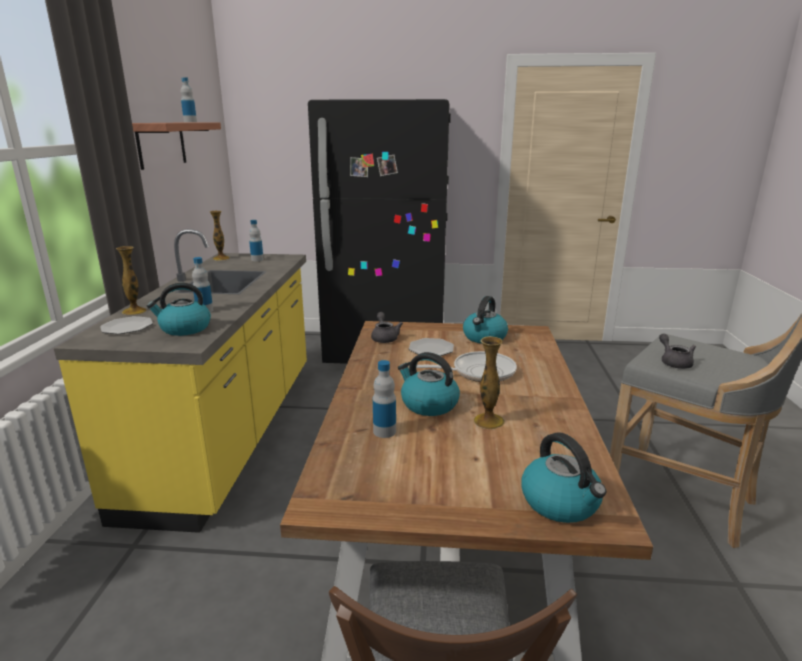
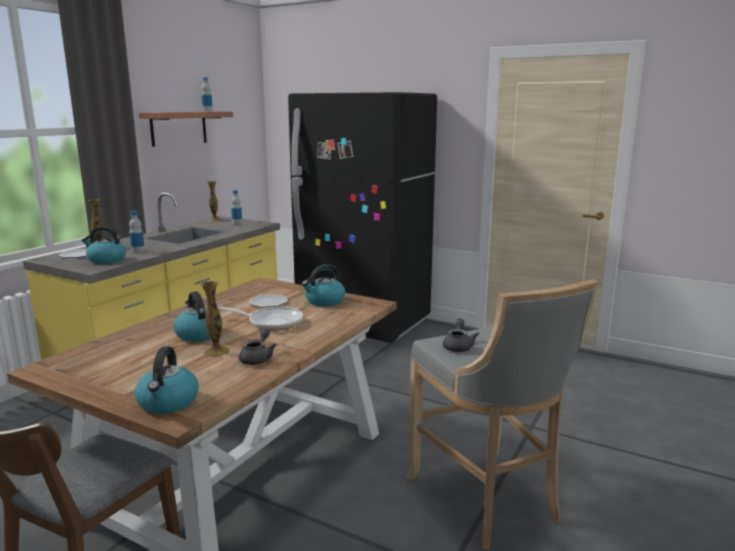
camera: 25 degrees right, 5 degrees down
(384, 337) = (250, 290): grey teapot -> grey teapot (258, 358)
(384, 431) = (142, 343): bottle -> none

